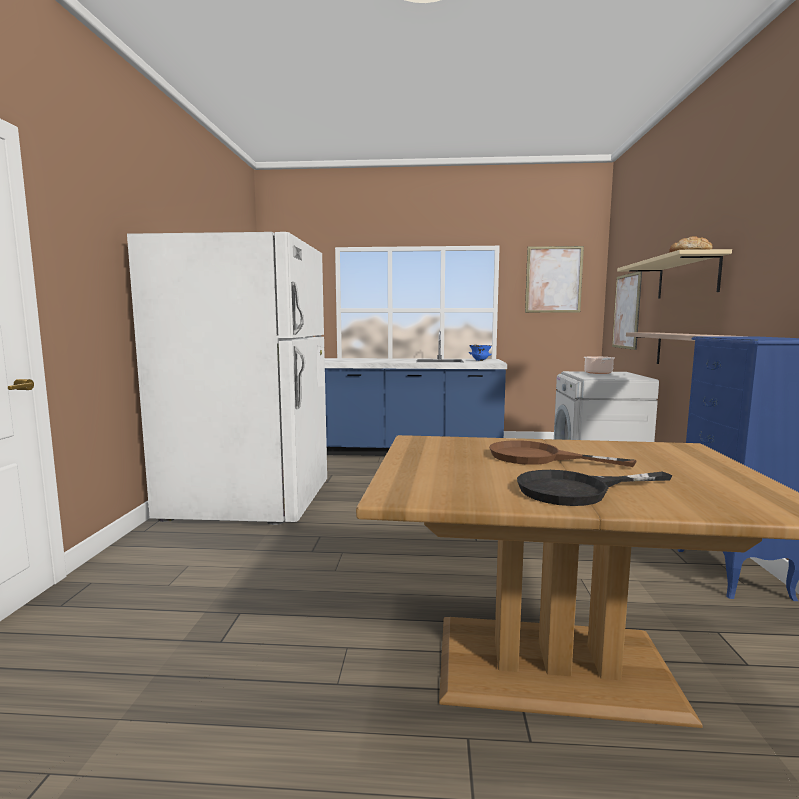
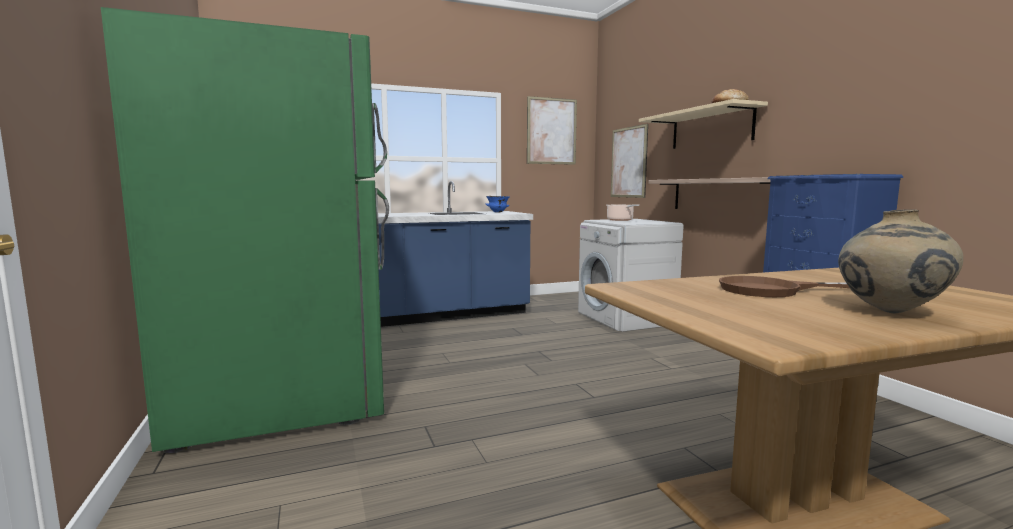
camera: 25 degrees left, 0 degrees up
(249, 499) = (282, 399): white fridge -> green fridge
(576, 490) = (891, 313): black frying pan -> beige vase

